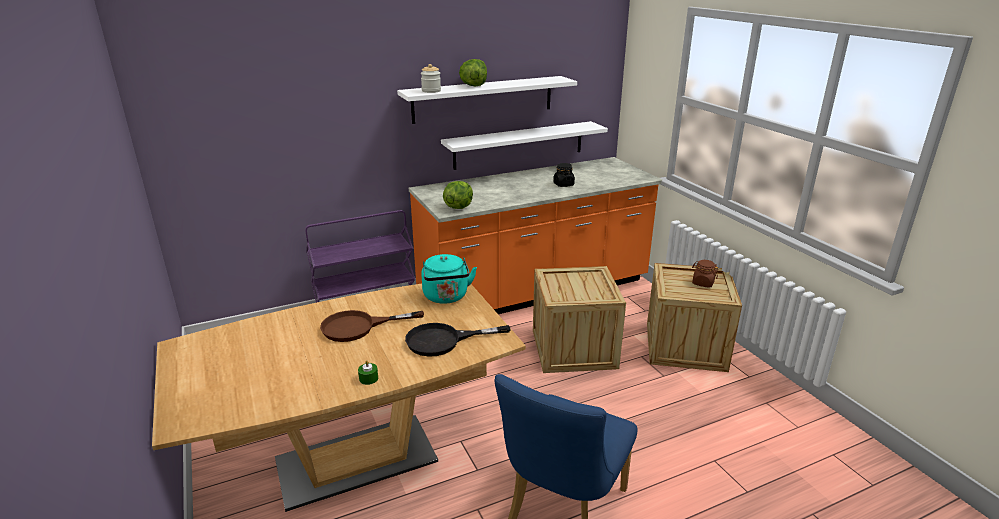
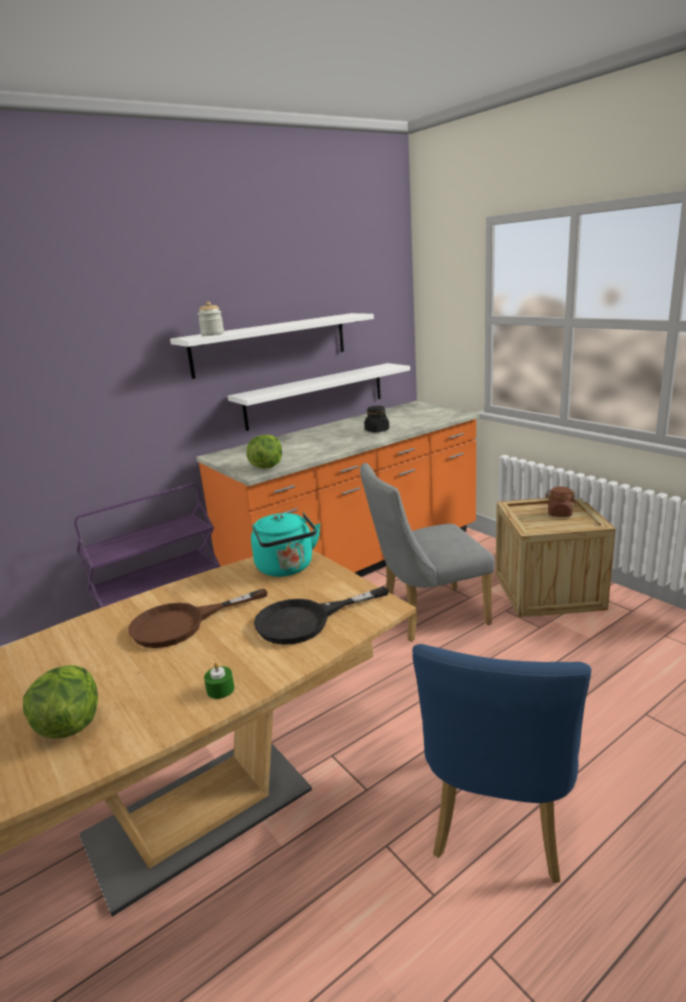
camera: 10 degrees left, 5 degrees down
(473, 85) = (260, 327): lettuce -> lettuce (69, 725)
(573, 349) = (426, 616): crate -> grey chair

